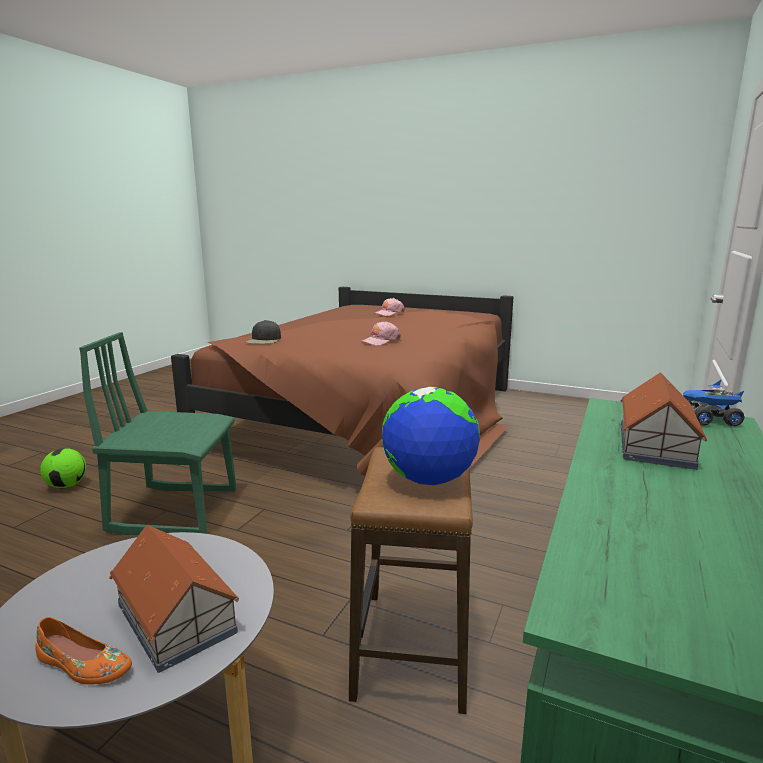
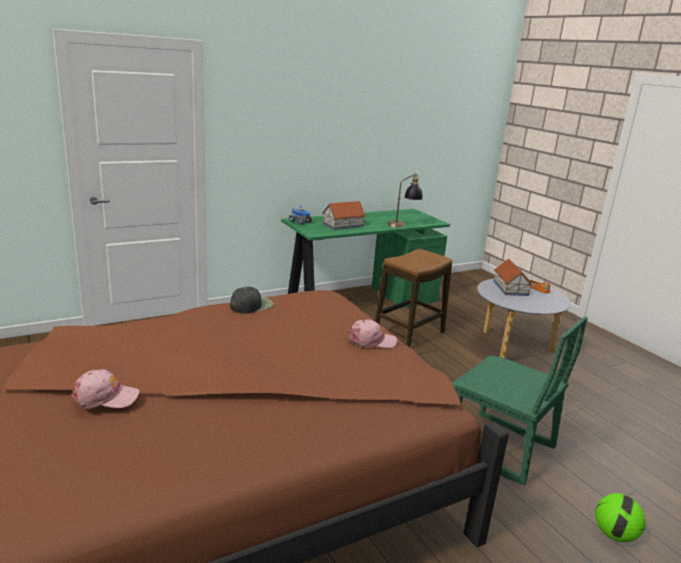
camera: 145 degrees left, 5 degrees up
(264, 340) = (392, 374): black cap -> black cap (251, 305)
(380, 341) = (281, 325): pink cap -> pink cap (371, 341)
(429, 480) = (415, 257): globe -> none
(600, 518) = (403, 224): none -> table lamp

